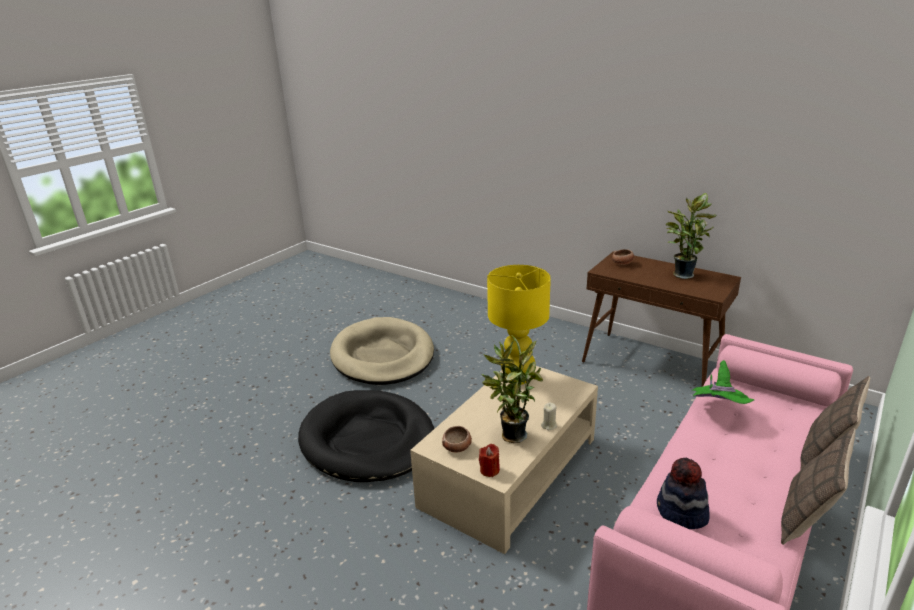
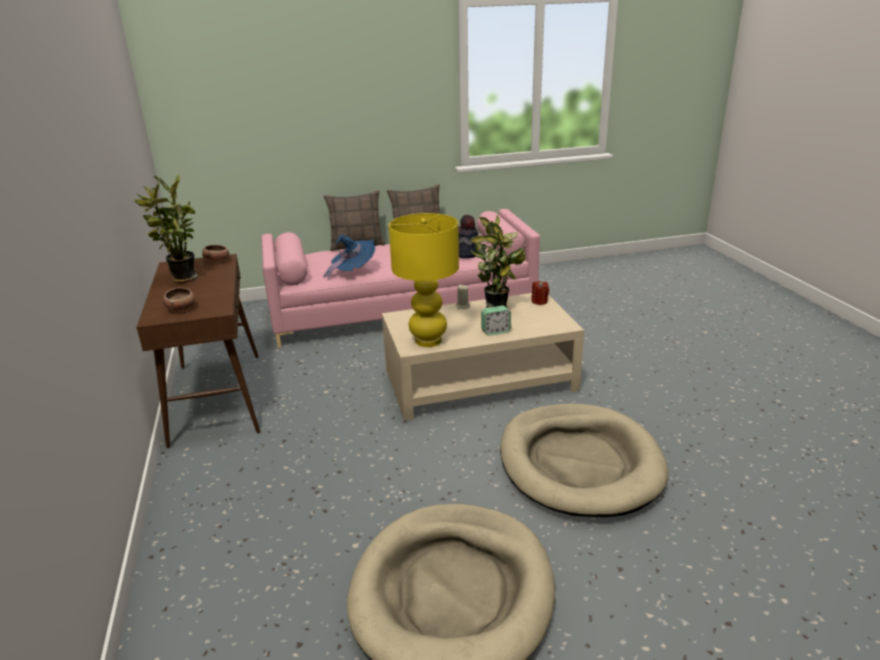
camera: 140 degrees left, 0 degrees up
(368, 440) = (579, 463): black dog bed -> beige dog bed
(457, 447) = (545, 318): bowl -> bowl (217, 261)
(481, 410) = (495, 331): none -> alarm clock
(717, 411) = (353, 271): green hat -> blue hat

